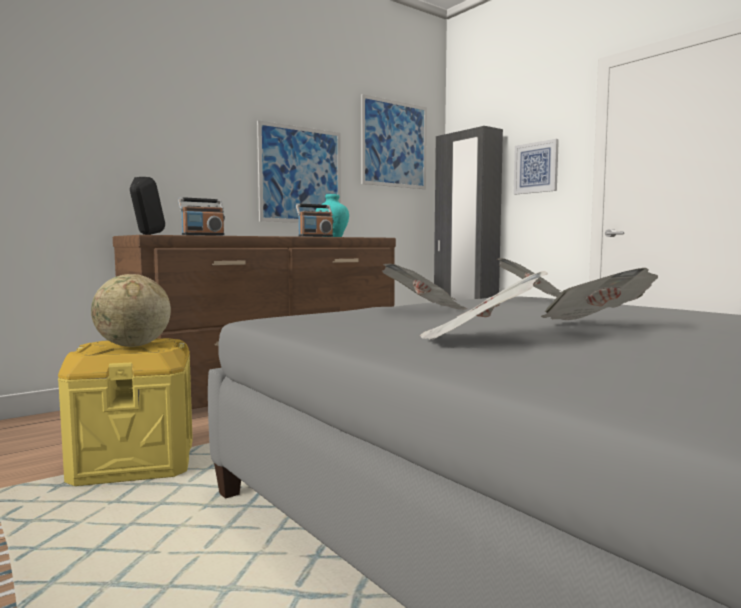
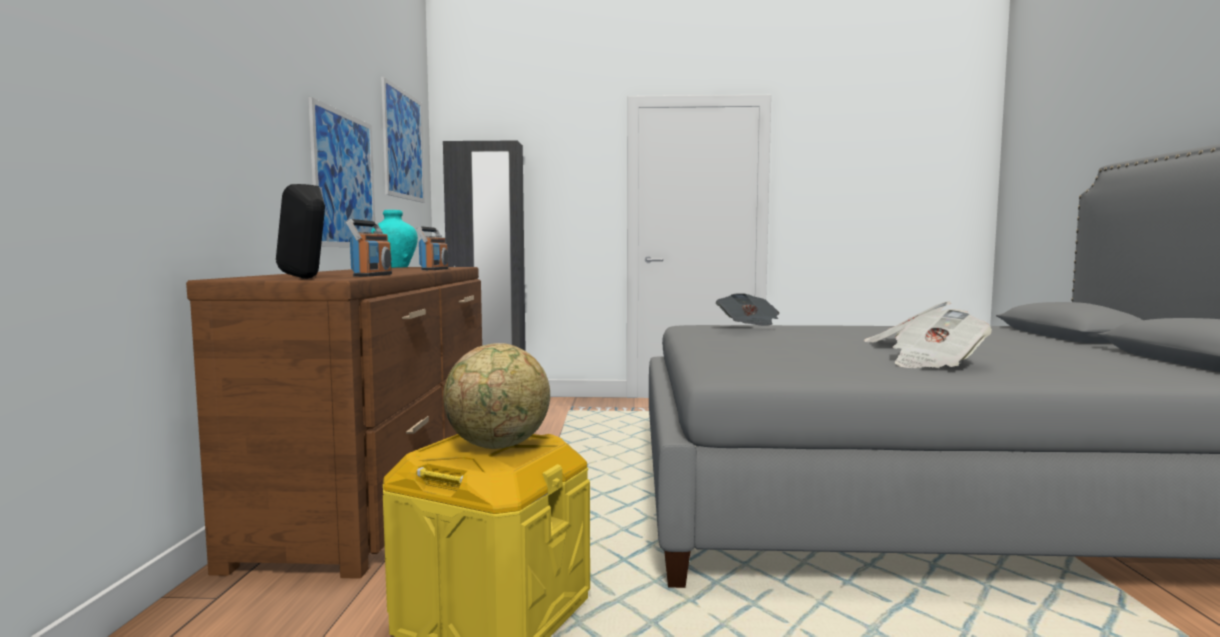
camera: 50 degrees left, 0 degrees up
(424, 311) = (754, 348): newspaper -> none
(536, 167) = (562, 191): picture -> none

